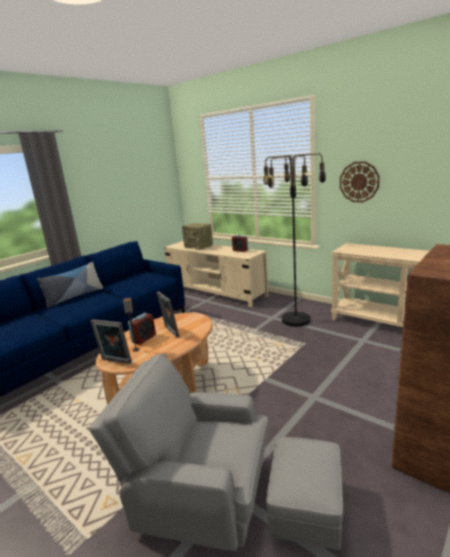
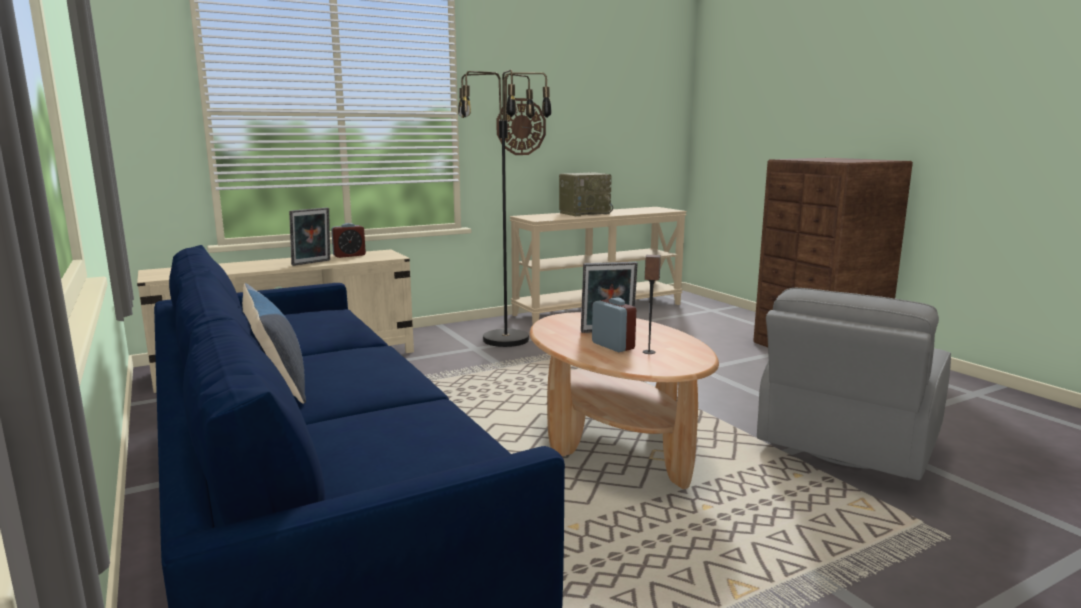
camera: 70 degrees left, 5 degrees down
(115, 362) = (680, 365): picture frame -> picture frame (312, 263)
(199, 246) = (236, 266): radio -> radio (585, 213)

